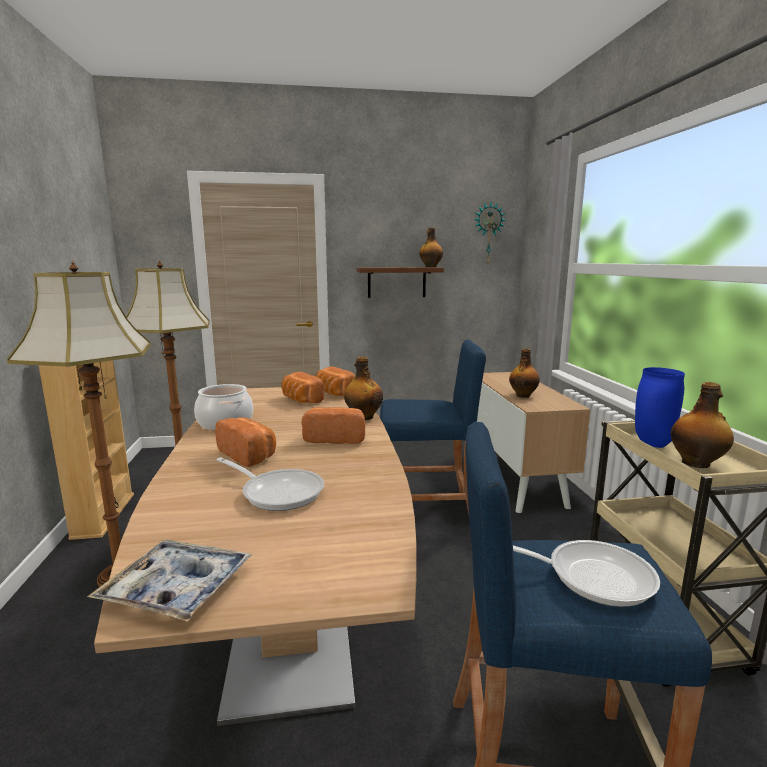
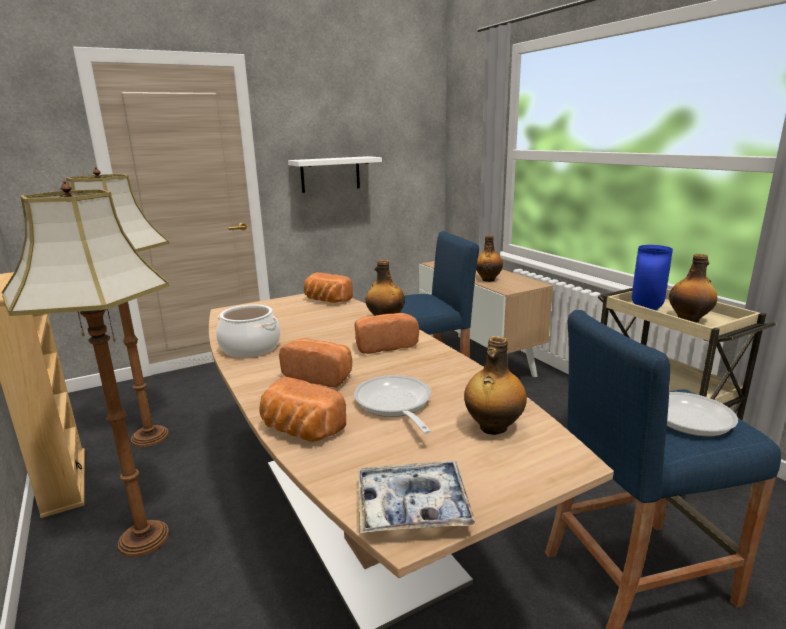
camera: 20 degrees left, 5 degrees up
(278, 492) = (394, 405): frying pan -> frying pan turned 120 degrees counterclockwise
(300, 400) = (300, 312): bread -> bread (299, 430)
(396, 282) = (330, 174): brown shelf -> white shelf
(430, 267) = (365, 156): bottle -> bottle (492, 428)
(488, 234) = (414, 120): wall clock -> none

